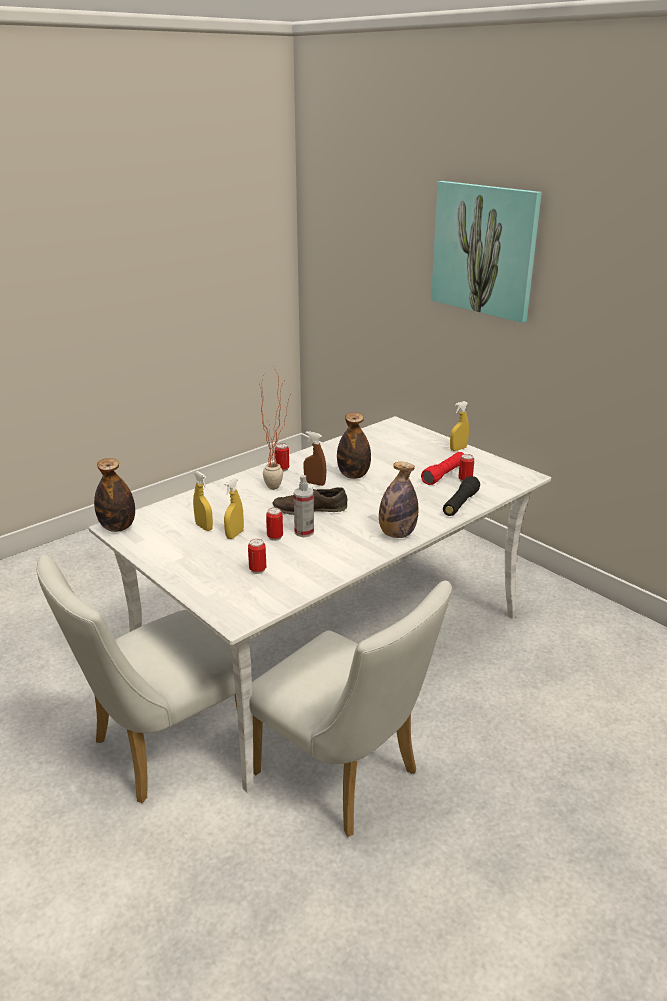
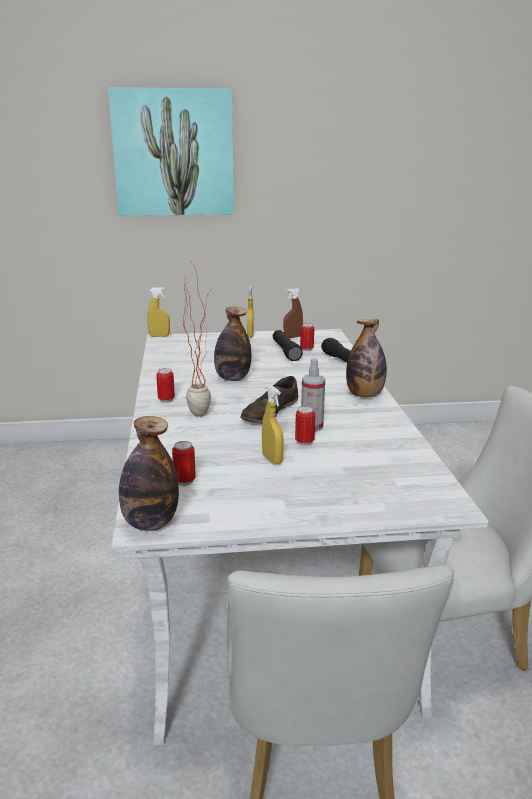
camera: 55 degrees left, 5 degrees down
(204, 527) = (231, 470): yellow spray bottle -> yellow spray bottle (159, 336)
(257, 570) = (361, 468): can -> can (184, 481)
(315, 483) = (221, 396): brown spray bottle -> brown spray bottle (292, 337)
(444, 474) = (286, 352): red flashlight -> black flashlight

